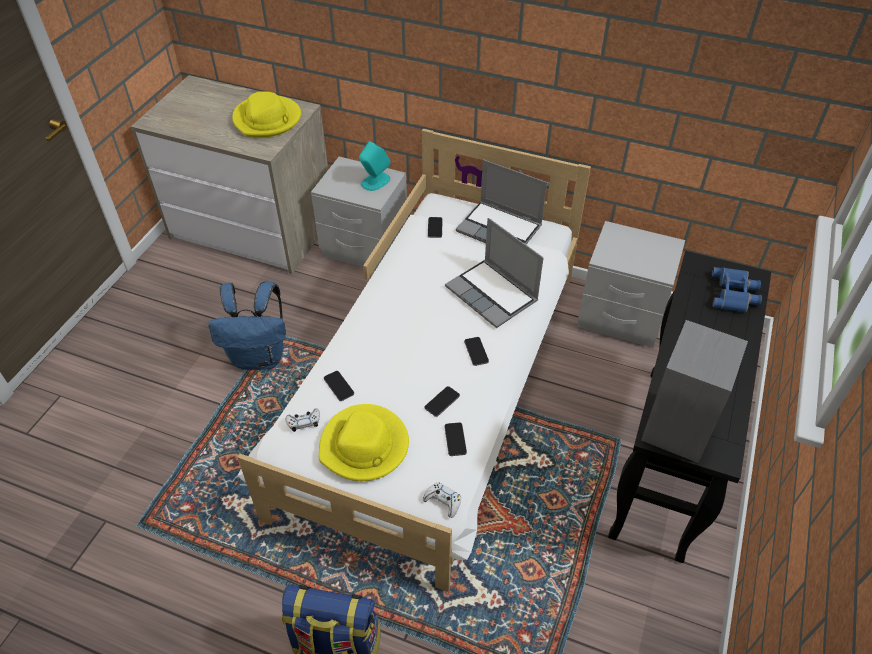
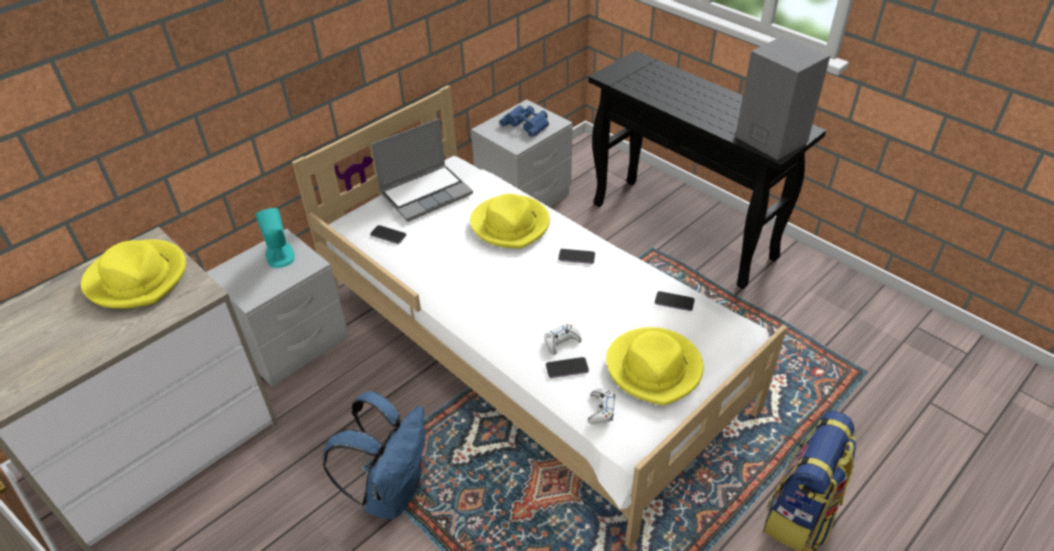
camera: 65 degrees left, 5 degrees down
(442, 402) = (626, 298): phone -> none
(443, 501) = (740, 330): white game controller -> white game controller (561, 342)
(493, 294) = (511, 225): laptop -> yellow hat
(735, 294) = (650, 72): blue binoculars -> blue binoculars (527, 124)

